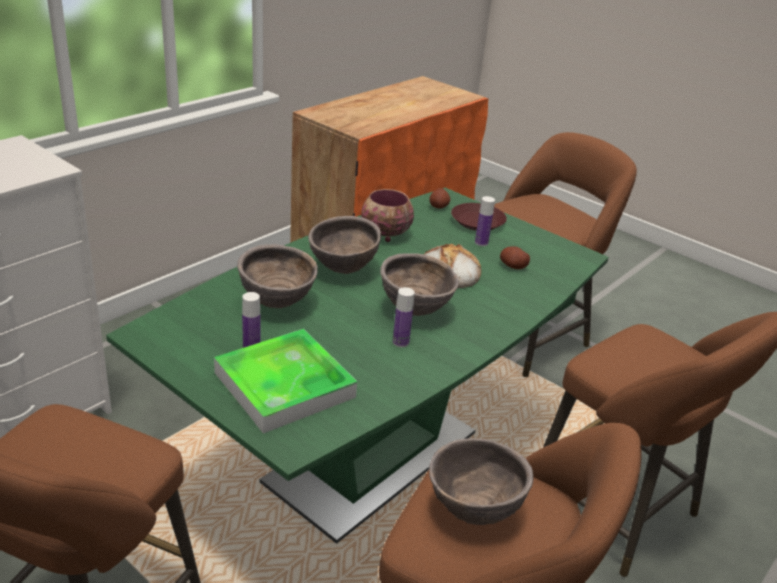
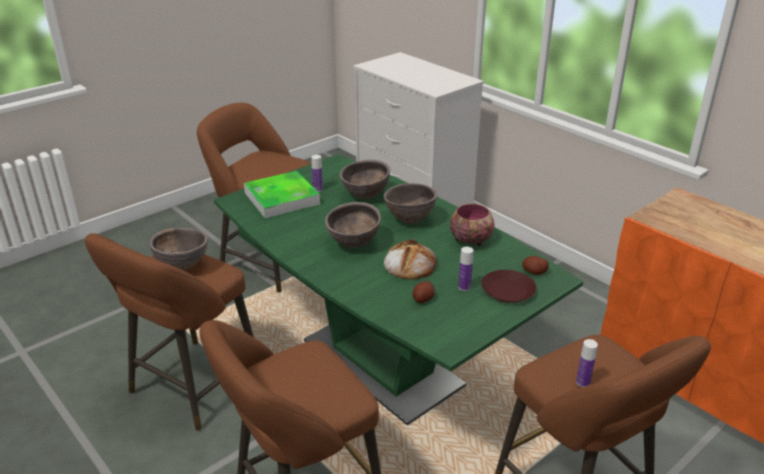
camera: 100 degrees right, 0 degrees up
(400, 342) = (316, 236): bottle -> bottle (583, 382)

